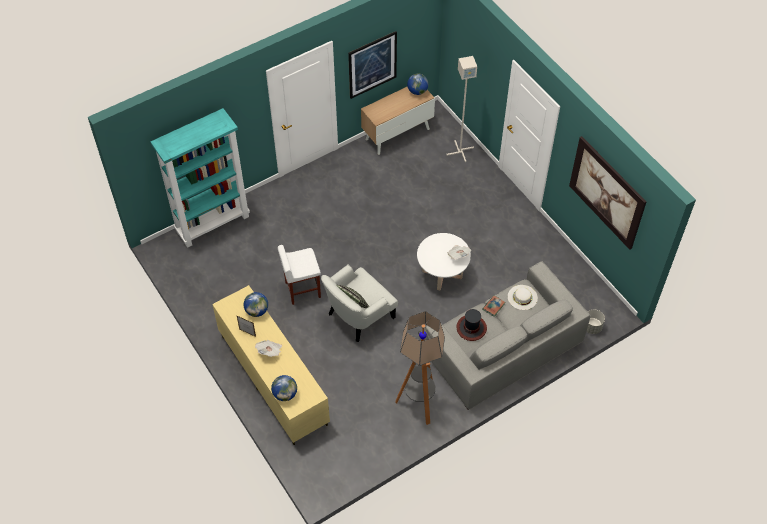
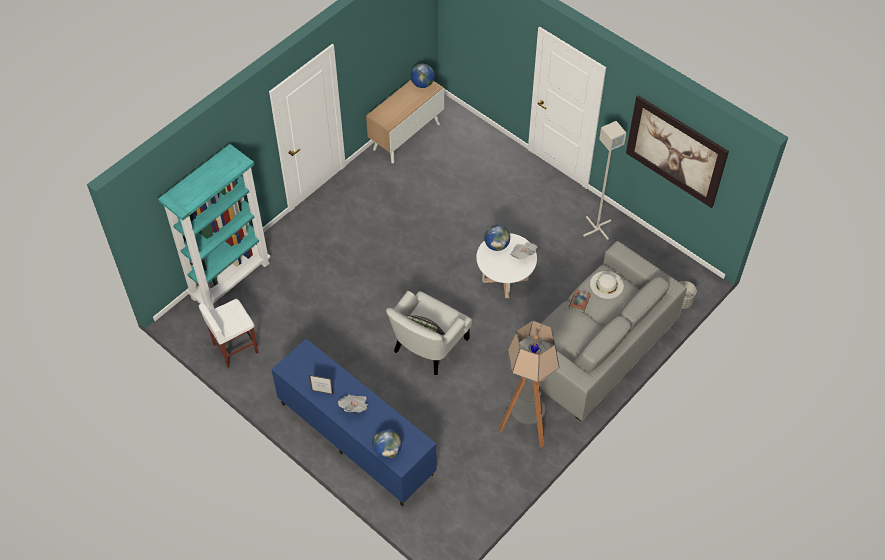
camera: 15 degrees left, 0 degrees up
(257, 311) = (325, 365): globe -> globe (496, 245)
(273, 379) = (355, 439): beige tv stand -> blue tv stand
(302, 290) = (356, 331): white stool -> white stool (235, 348)
(372, 64) = (374, 63): picture -> none
(459, 151) = (481, 142): grey floor lamp -> grey floor lamp (597, 228)
(471, 328) = (563, 330): hat -> none

